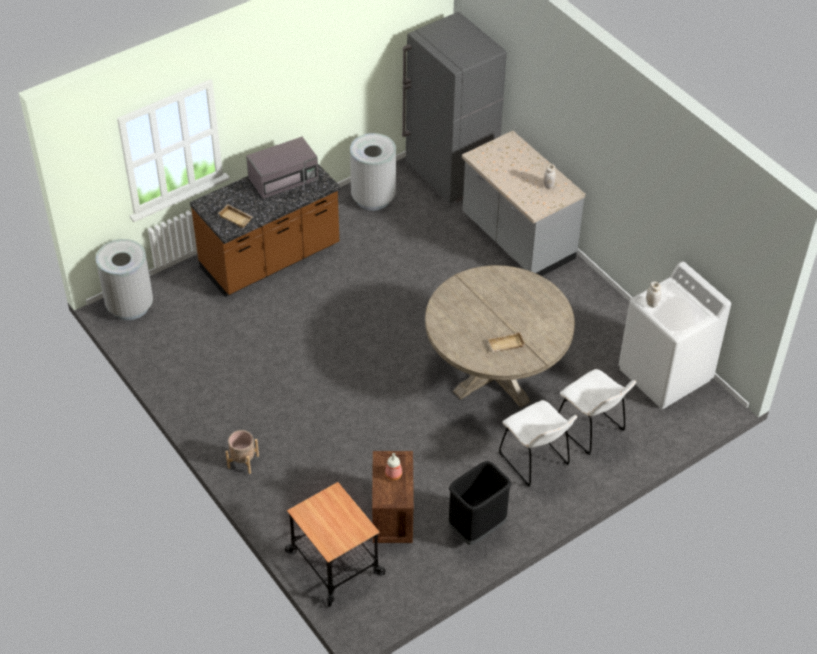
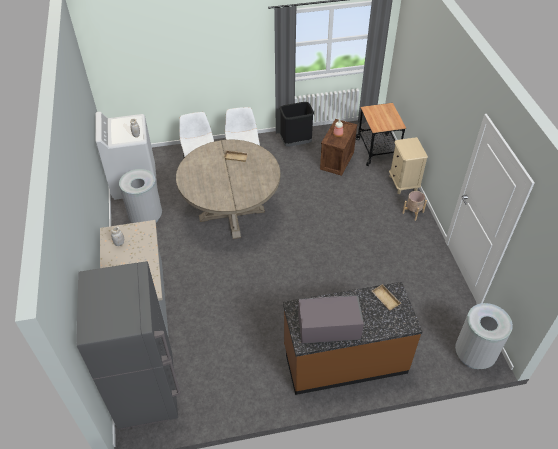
camera: 155 degrees left, 0 degrees up
(272, 508) = (403, 183): none -> beige nightstand
(373, 198) = (228, 392): grey trash can -> grey trash can (146, 217)

